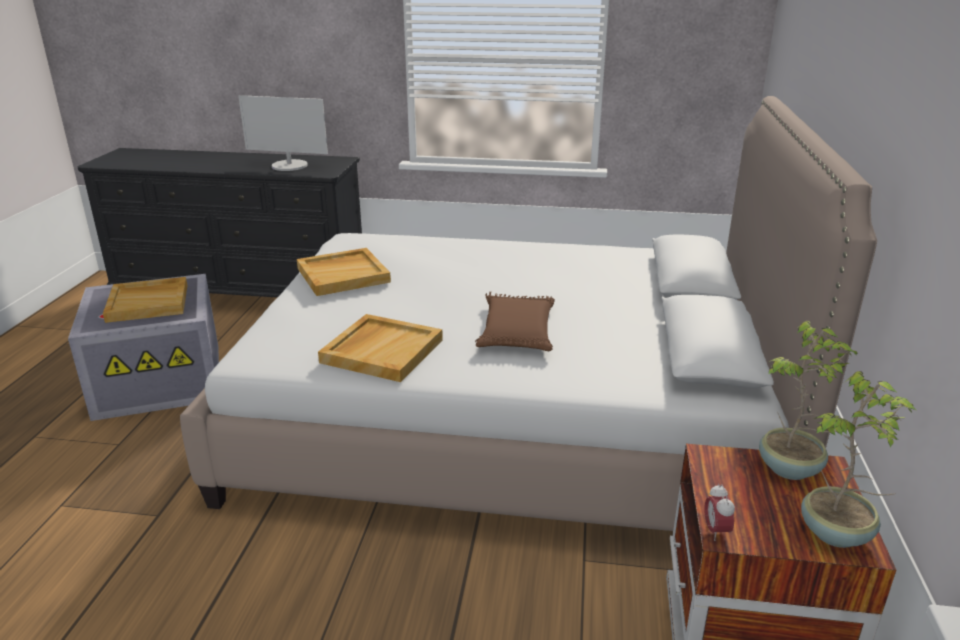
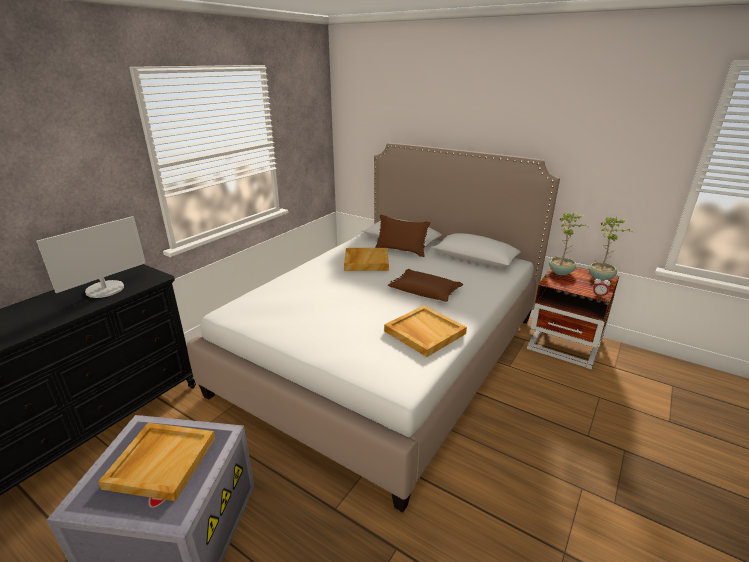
camera: 65 degrees left, 0 degrees up
(343, 275) = (299, 325): beige tray -> beige tray (366, 261)
(641, 287) = (401, 251): none -> brown pillow

